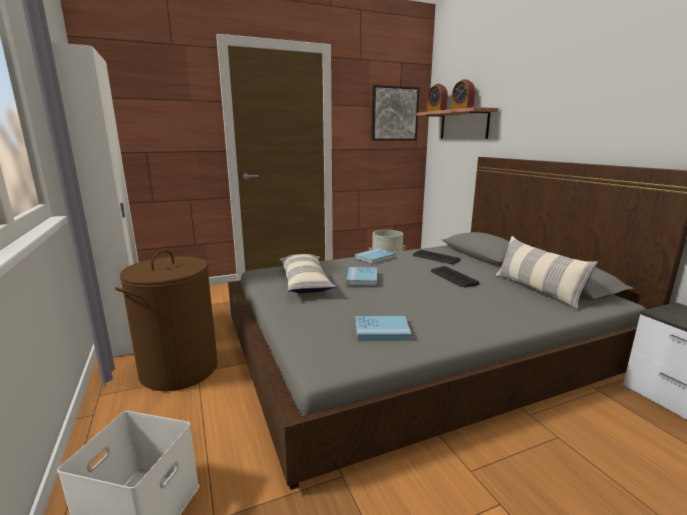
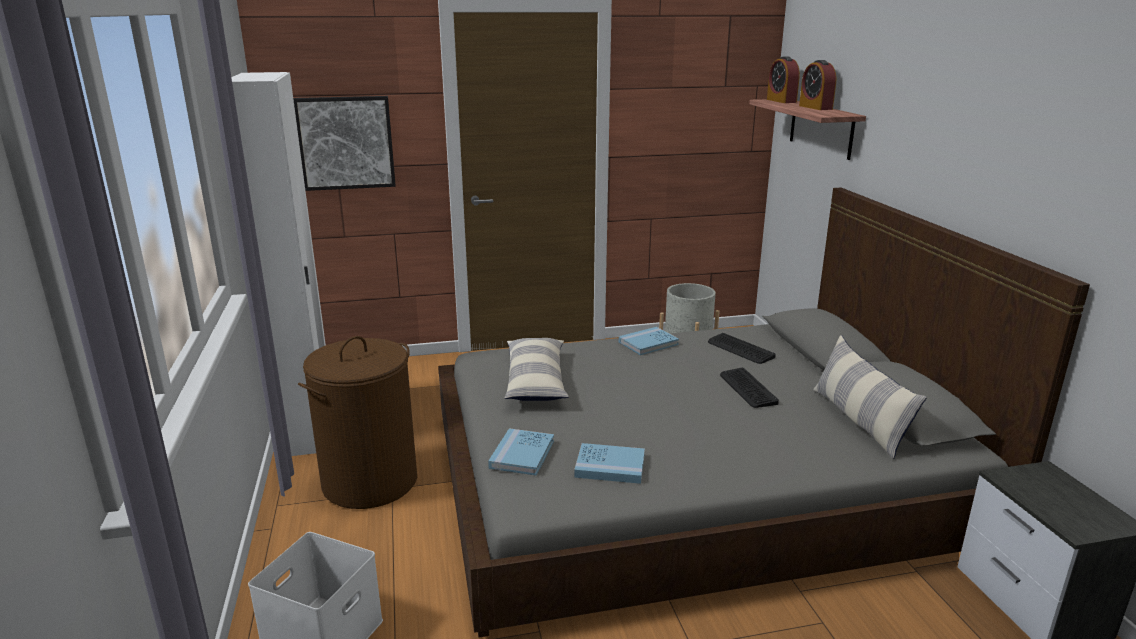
camera: 10 degrees right, 5 degrees up
(362, 278) = (615, 380): blue book -> blue book (522, 454)
(394, 114) = (715, 98): picture -> picture (346, 143)

